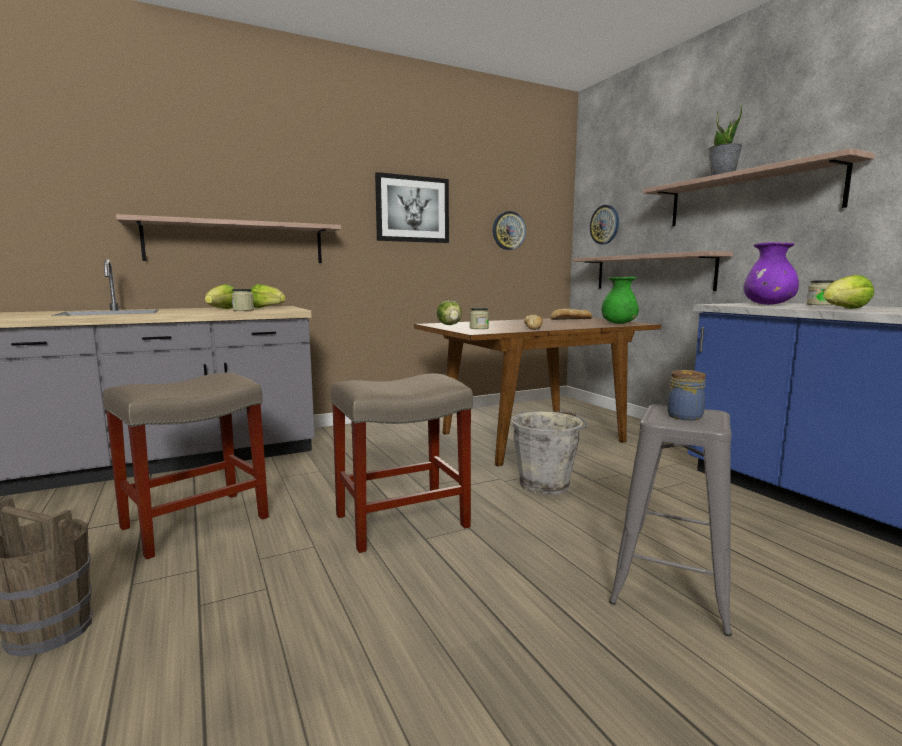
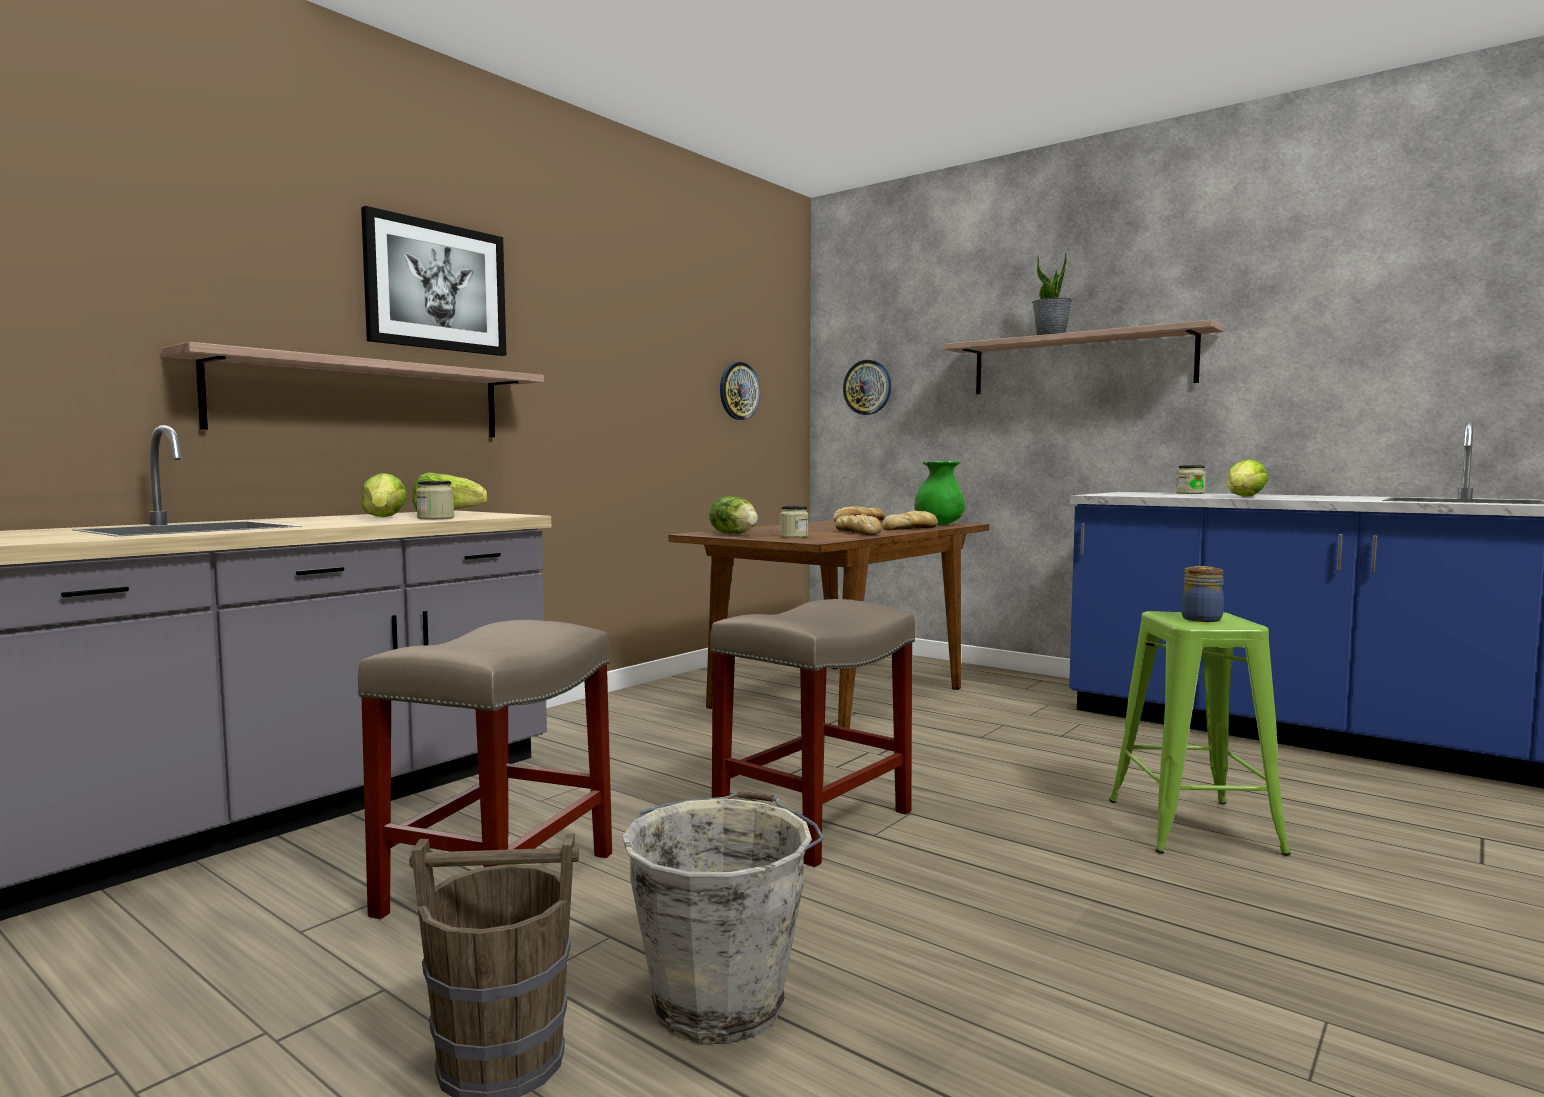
camera: 25 degrees left, 5 degrees down
(412, 209) = (619, 353): picture -> picture (436, 286)
(545, 484) = (933, 750): grey bucket -> grey bucket (721, 1001)
(583, 326) = (911, 528): none -> bread
(651, 272) = (948, 455): shelf -> none
(672, 586) = (1192, 825): grey stool -> green stool
(768, 304) = (1145, 494): purple vase -> none

